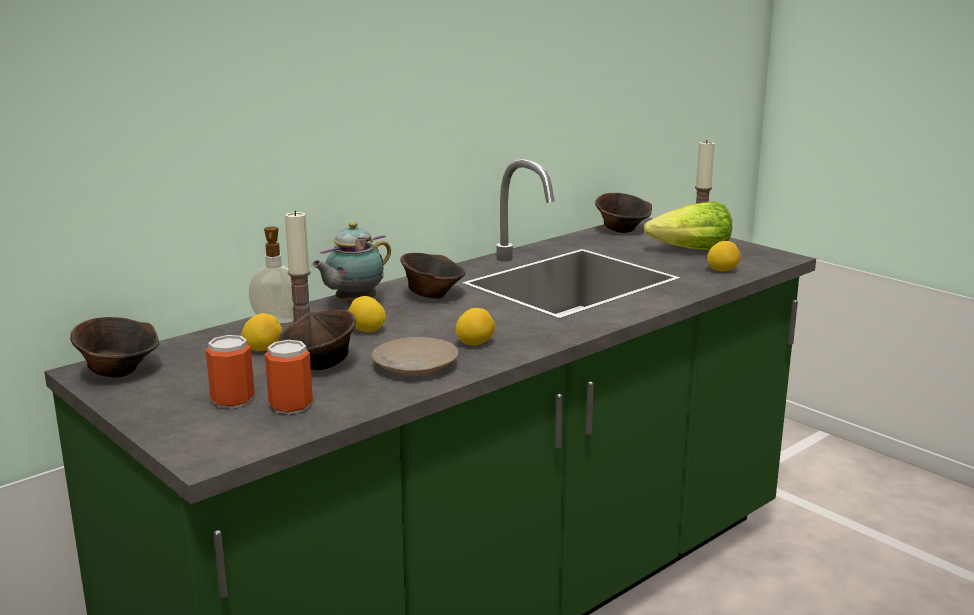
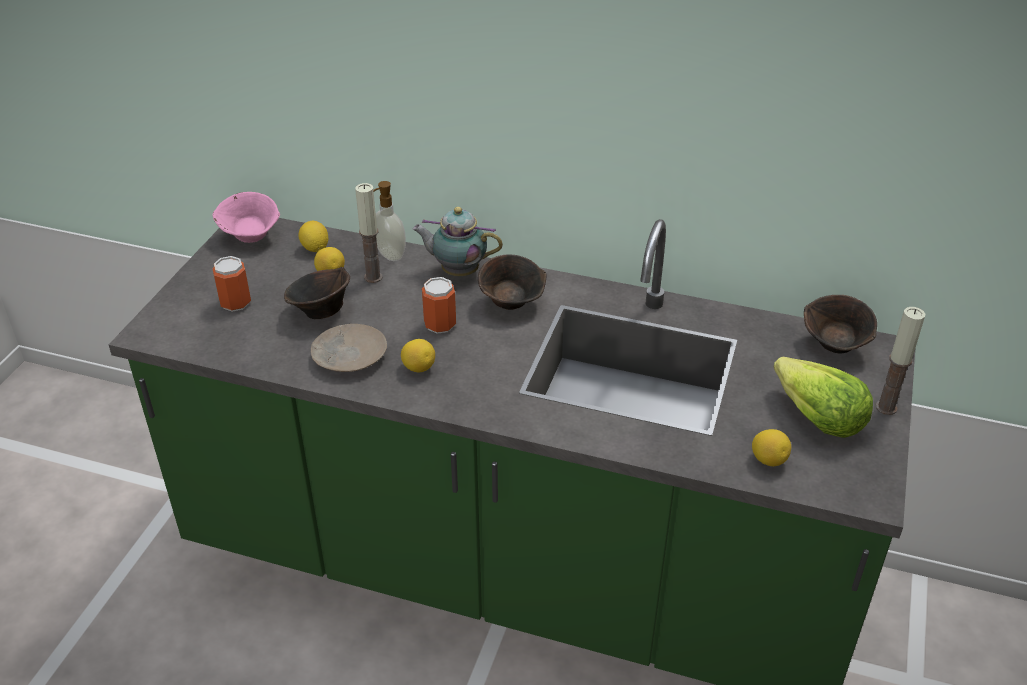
camera: 60 degrees right, 20 degrees up
(119, 372) = (252, 237): brown bowl -> pink bowl
(291, 406) = (241, 330): can -> can (440, 324)
(367, 331) = (403, 304): lemon -> lemon (315, 248)

